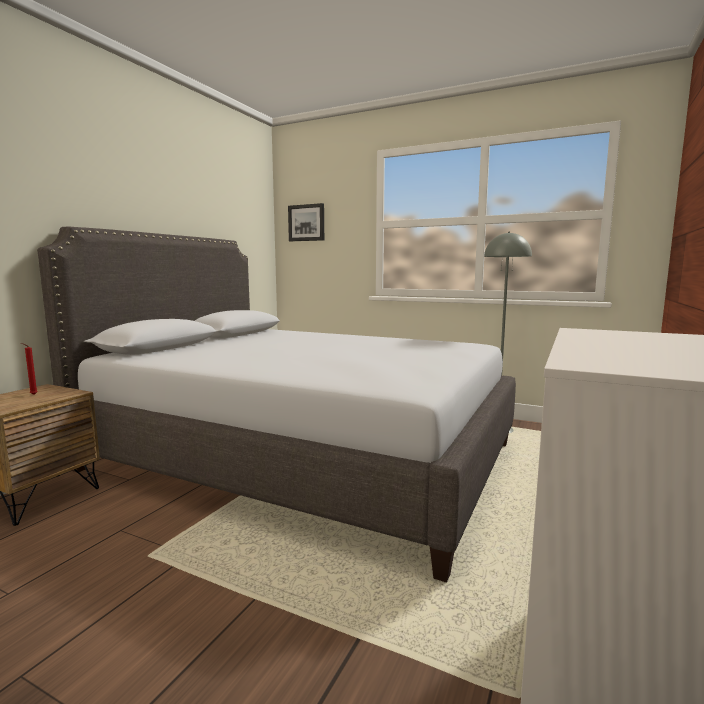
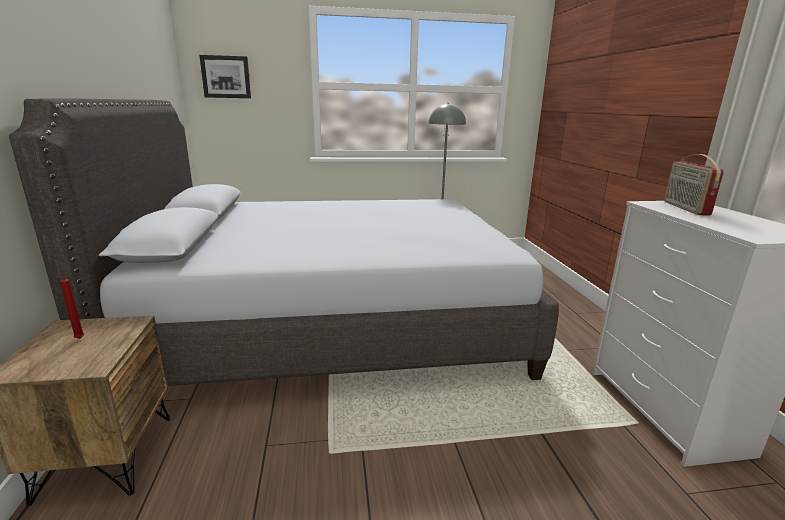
camera: 35 degrees left, 10 degrees up
(623, 337) = (685, 208): none -> radio

